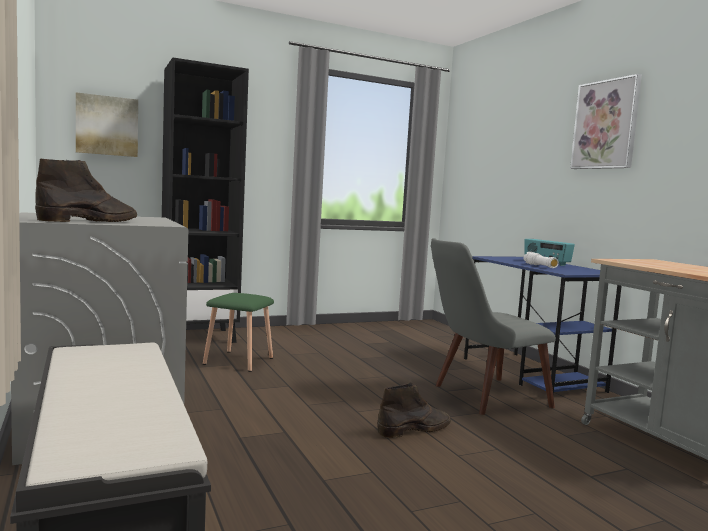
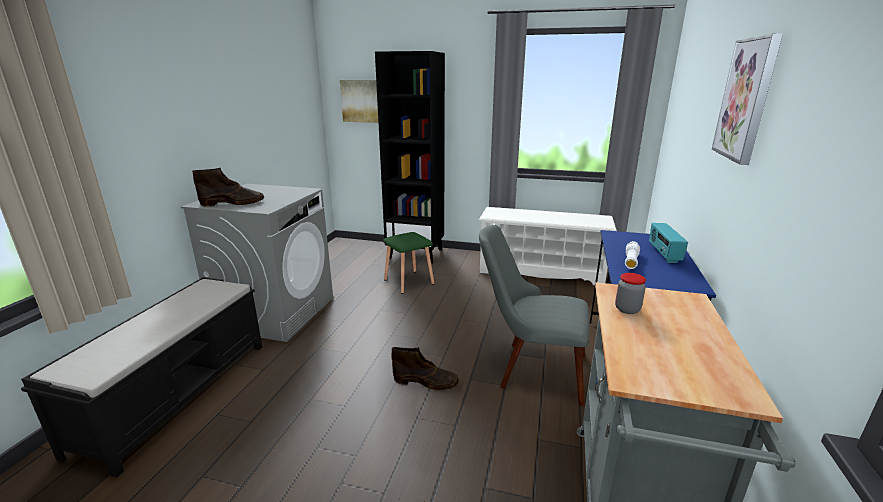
camera: 40 degrees right, 15 degrees up
(361, 332) = (541, 271): none -> white shoe rack
(647, 264) = (627, 309): none -> jar

